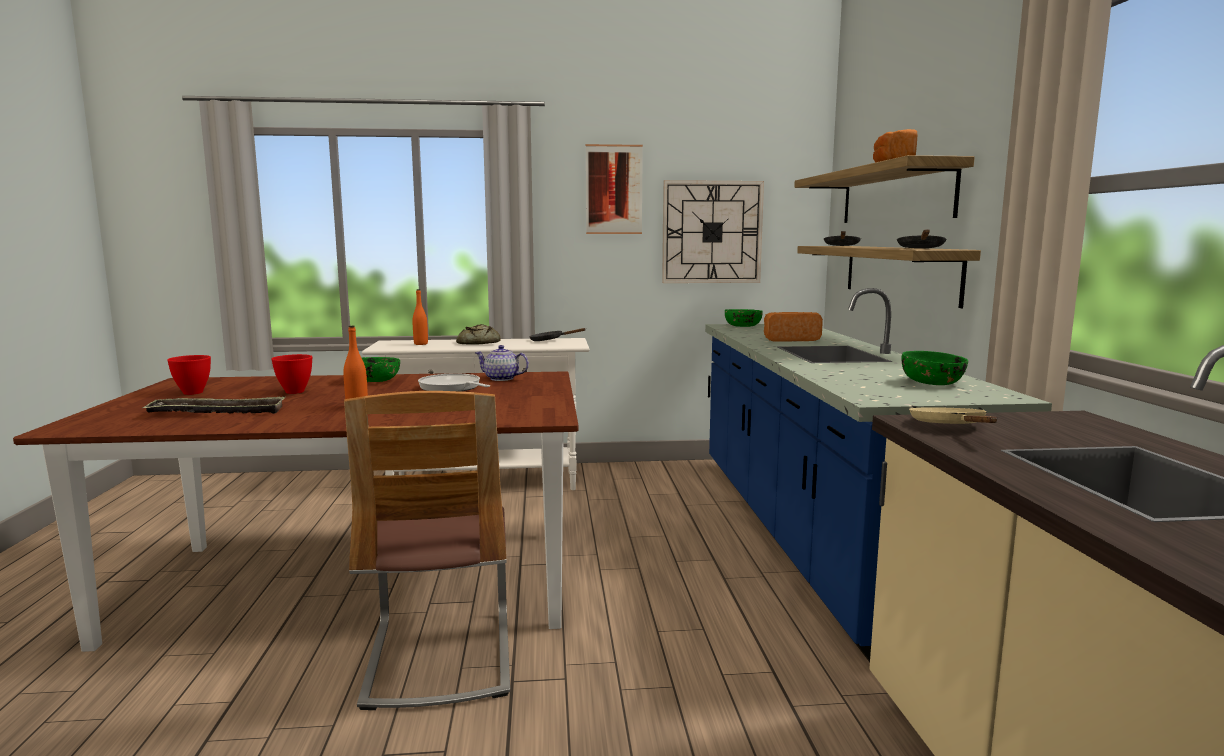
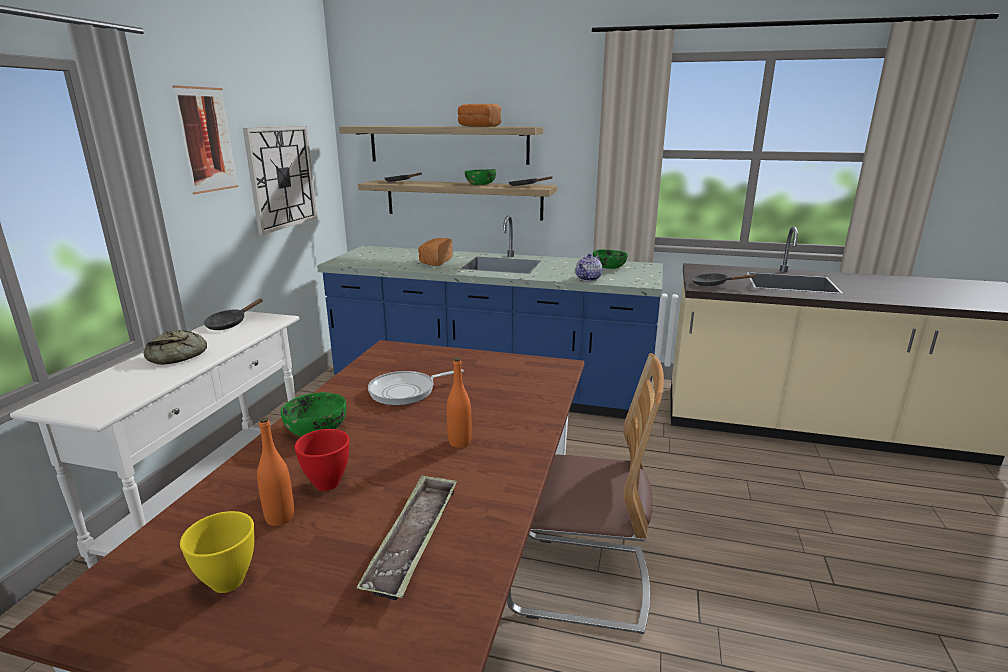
camera: 70 degrees left, 10 degrees up
(193, 393) = (230, 581): red bowl -> yellow bowl
(421, 344) = (119, 385): orange bottle -> orange bottle (280, 518)
(502, 379) = (385, 367): teapot -> teapot (588, 278)
(743, 326) = (352, 259): green bowl -> green bowl (480, 184)
(950, 427) = (713, 285): beige frying pan -> black frying pan

